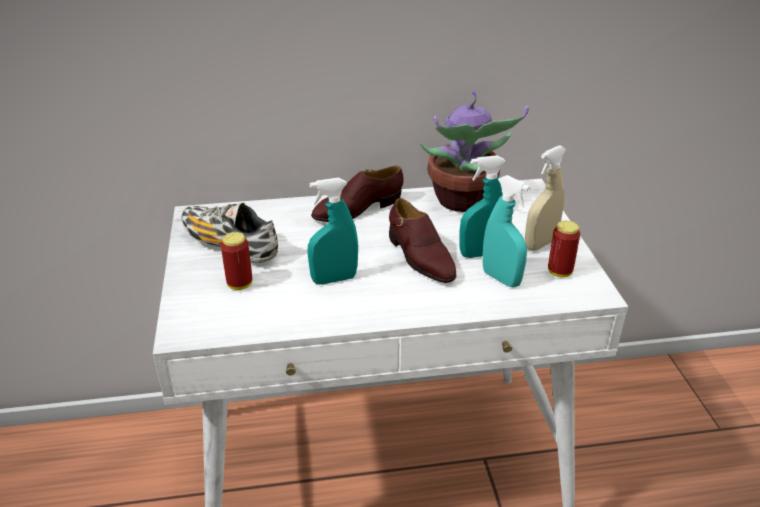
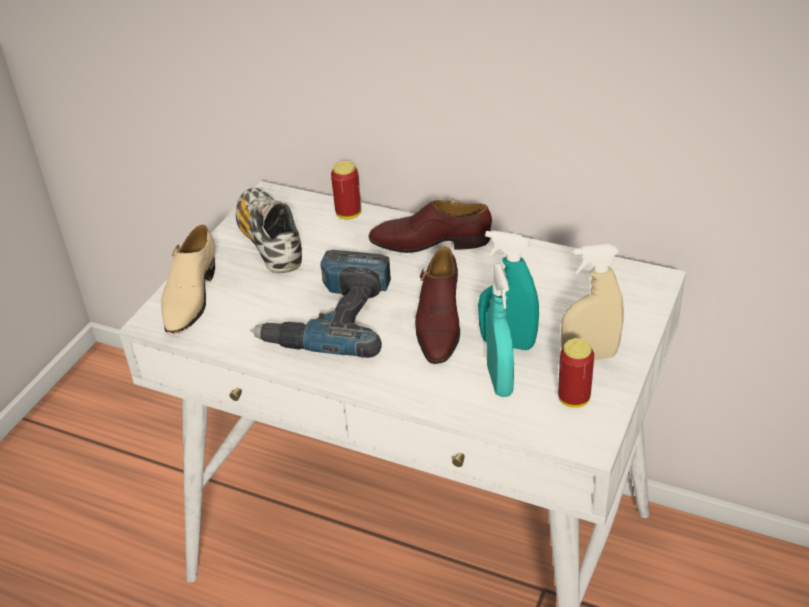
camera: 35 degrees right, 5 degrees up
(197, 305) = (190, 297): none -> beige shoe
(240, 284) = (243, 289): can -> can (348, 214)
(334, 279) = (331, 316): turquoise spray bottle -> power drill
(462, 201) = (553, 271): potted plant -> none

